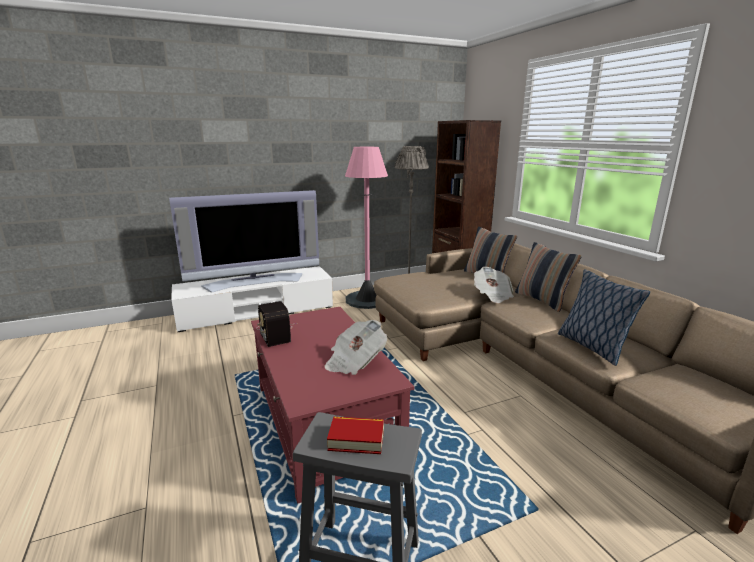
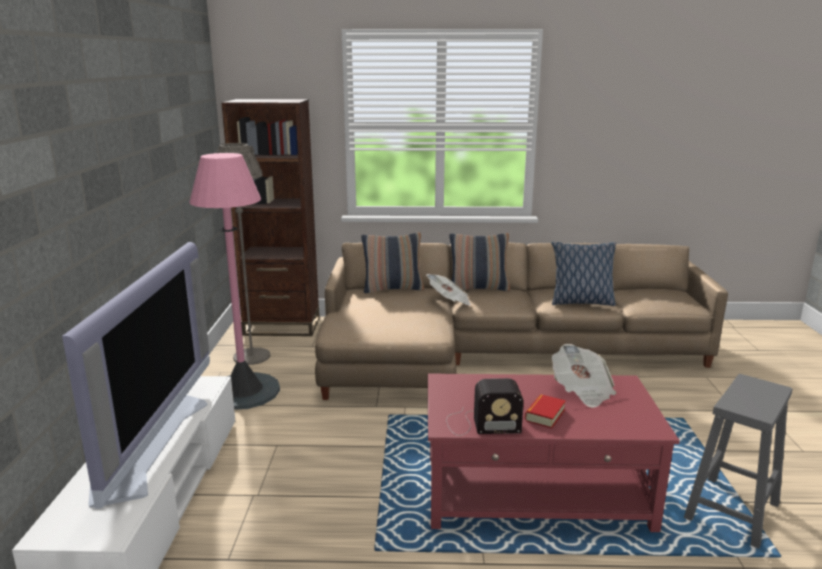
camera: 65 degrees left, 0 degrees up
(356, 439) = (754, 397): book -> book (545, 415)

